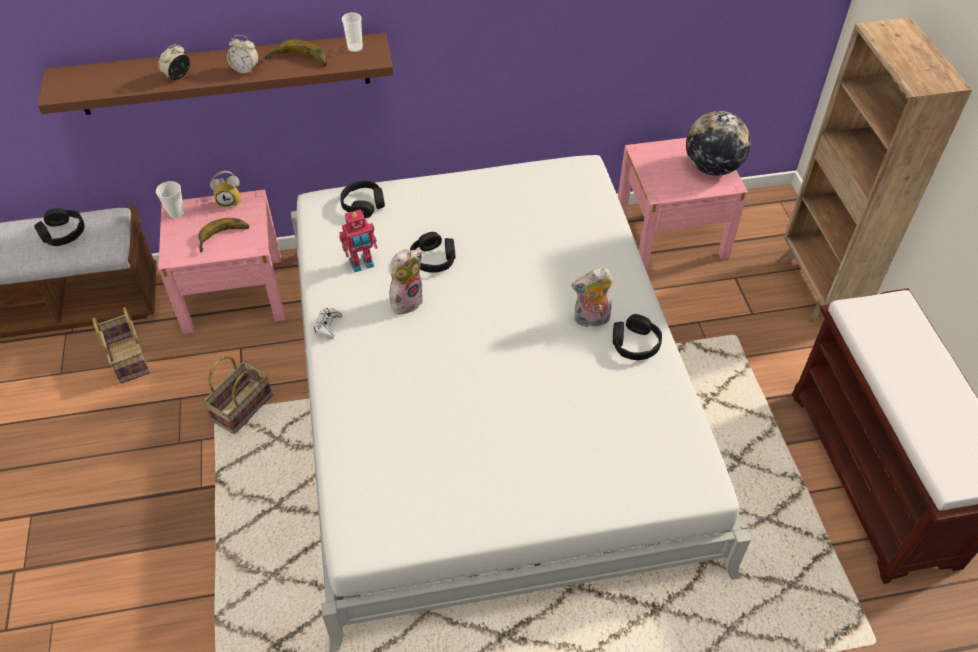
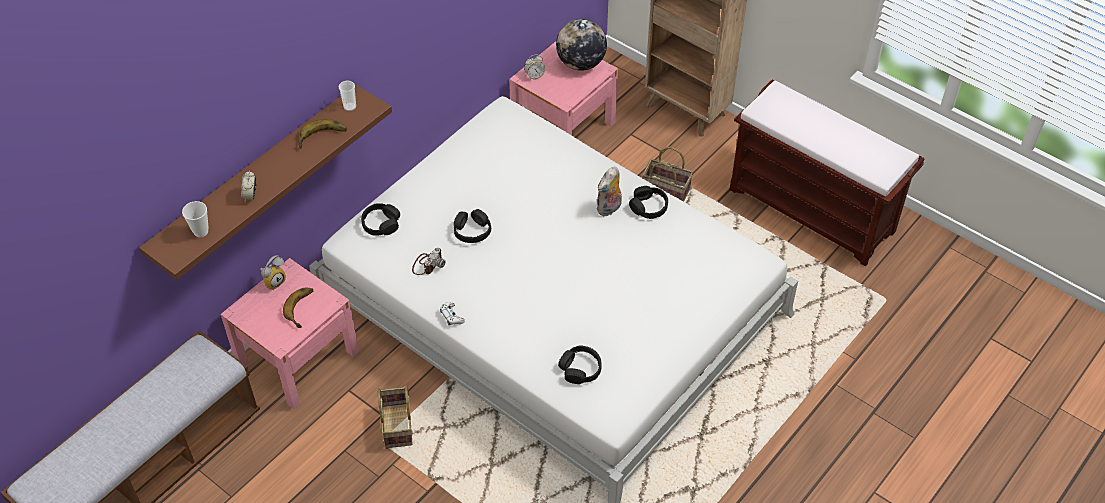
camera: 40 degrees left, 0 degrees up
(63, 233) = (174, 381): black headphones -> black headphones (580, 369)
(130, 359) = (274, 452): basket -> basket (667, 190)
(176, 213) = (243, 314): cup -> cup (201, 232)
(245, 69) = (293, 164): alarm clock -> alarm clock (534, 75)
(362, 264) = (427, 264): toy robot -> camera
(406, 300) = (484, 268): plush toy -> none

